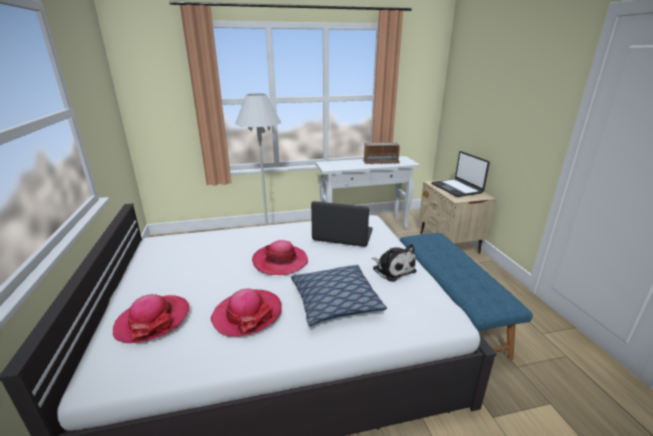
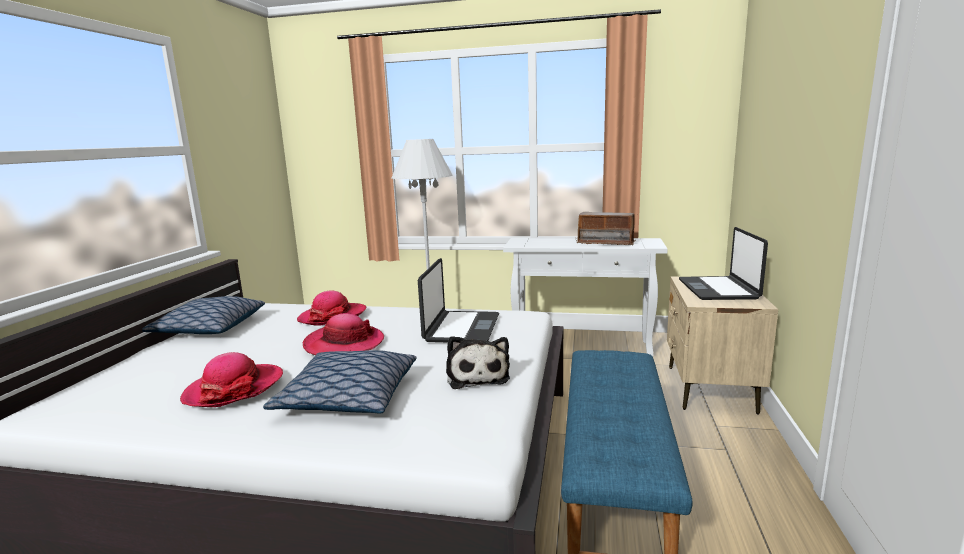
camera: 25 degrees right, 10 degrees down
(149, 267) = (209, 328): none -> pillow
(153, 320) = (144, 375): hat -> hat (332, 316)
(342, 236) = (461, 328): laptop -> laptop turned 60 degrees clockwise

